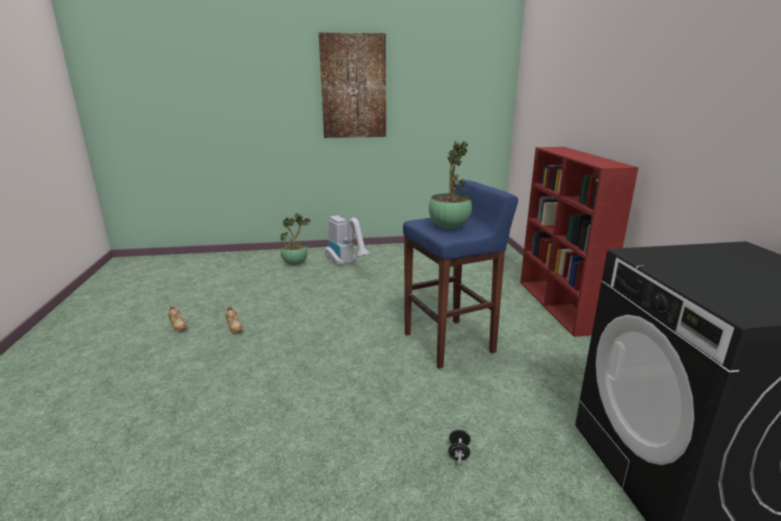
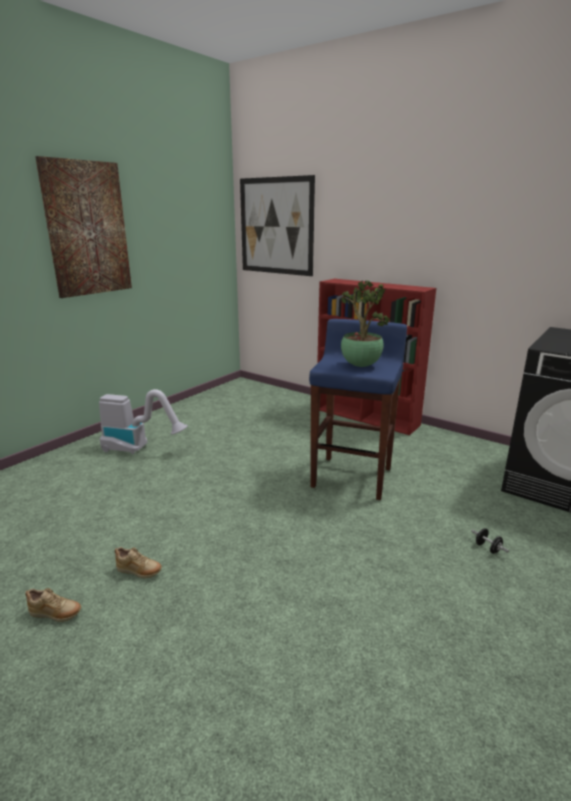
camera: 45 degrees left, 0 degrees up
(295, 263) = (76, 471): potted plant -> none
(538, 88) = (276, 226): none -> picture

